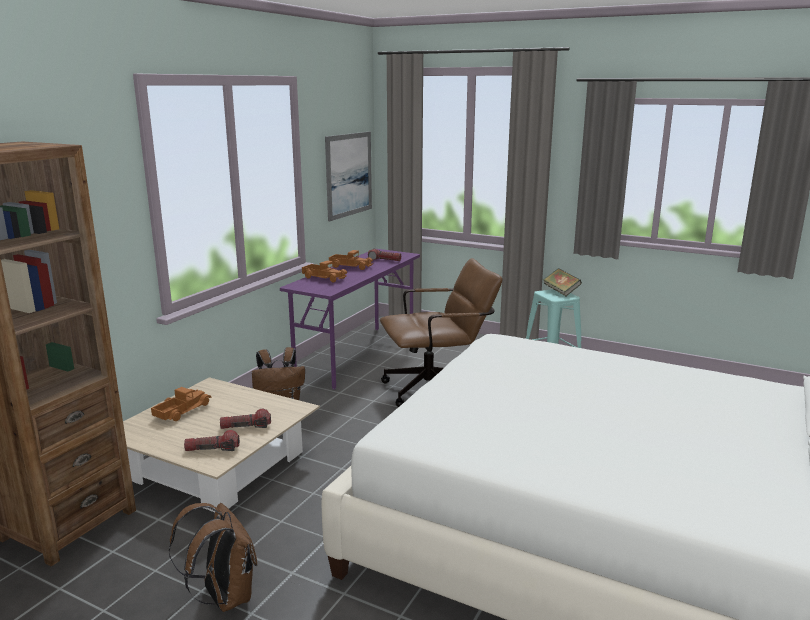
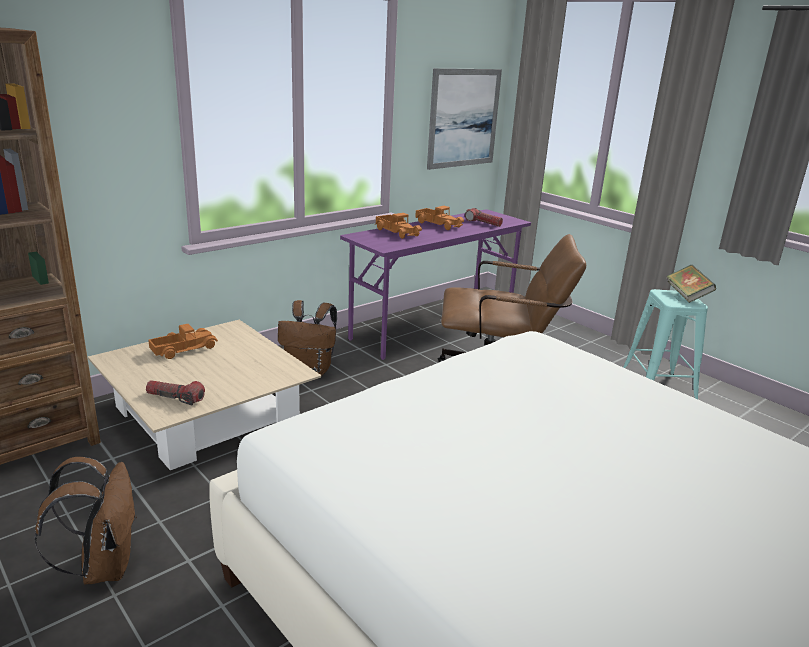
camera: 20 degrees right, 5 degrees up
(246, 427) = (228, 381): flashlight -> none

